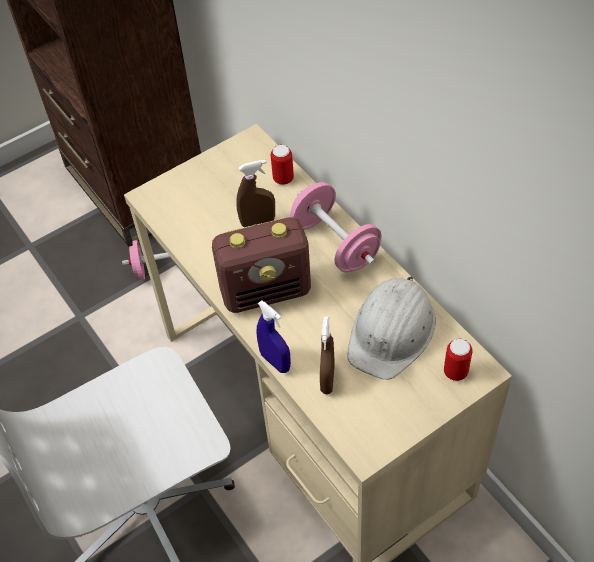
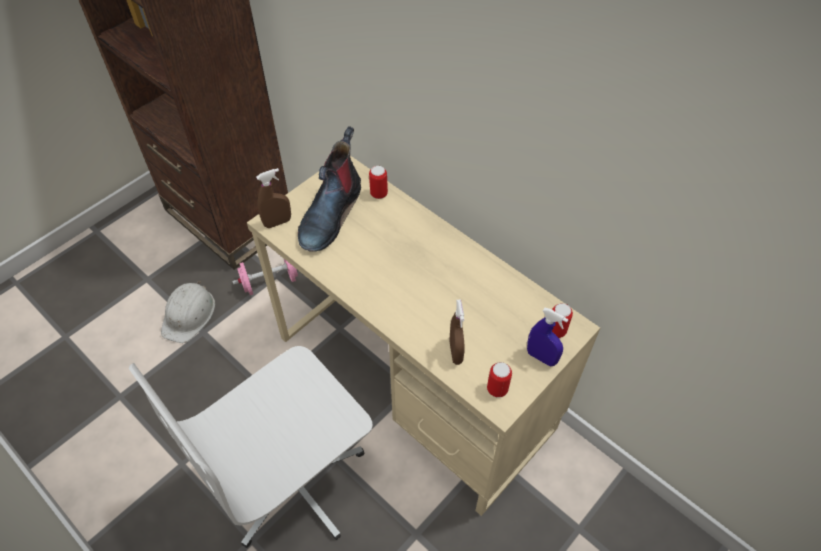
camera: 15 degrees left, 0 degrees up
(221, 196) = (330, 214): none -> boot
(258, 222) = (367, 232): brown spray bottle -> brown spray bottle (277, 222)
(266, 291) = (388, 287): radio -> none
(275, 361) = (409, 344): blue spray bottle -> blue spray bottle (541, 357)
(335, 244) = (434, 241): pink dumbbell -> none
(365, 430) = (497, 389): none -> can
(392, 331) = (498, 305): white hard hat -> white hard hat (189, 314)

